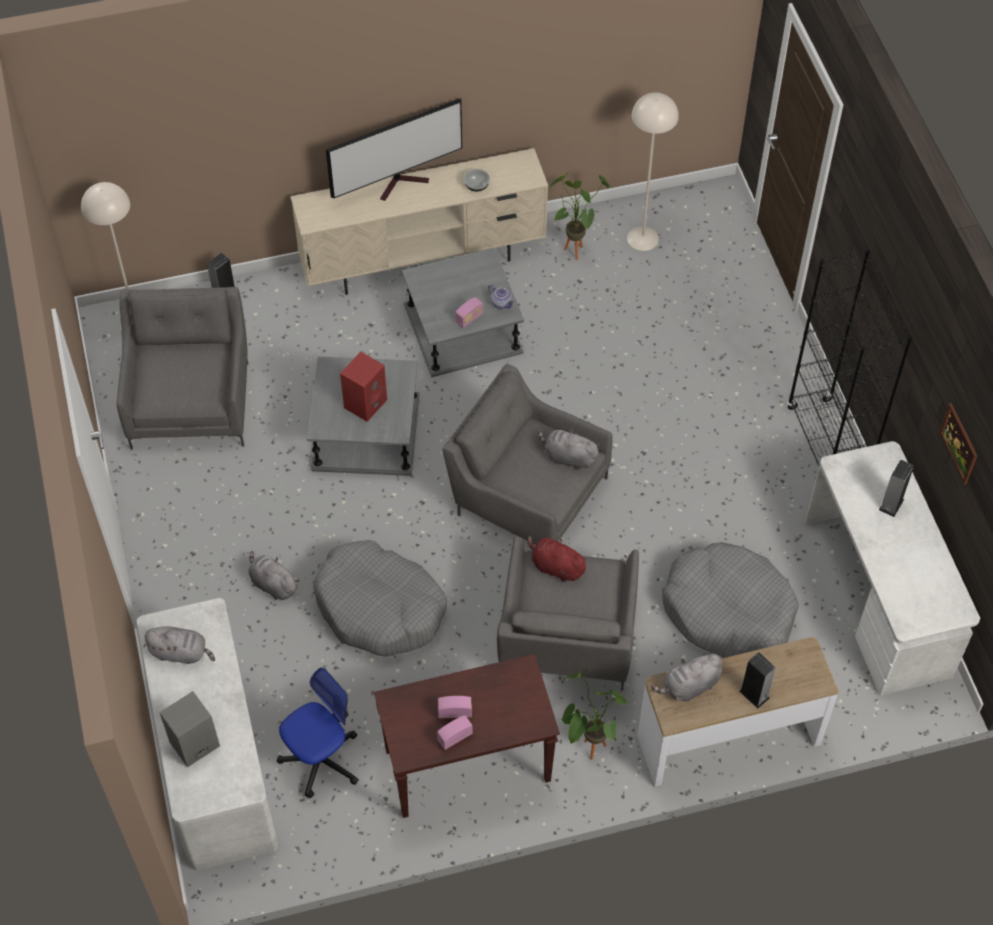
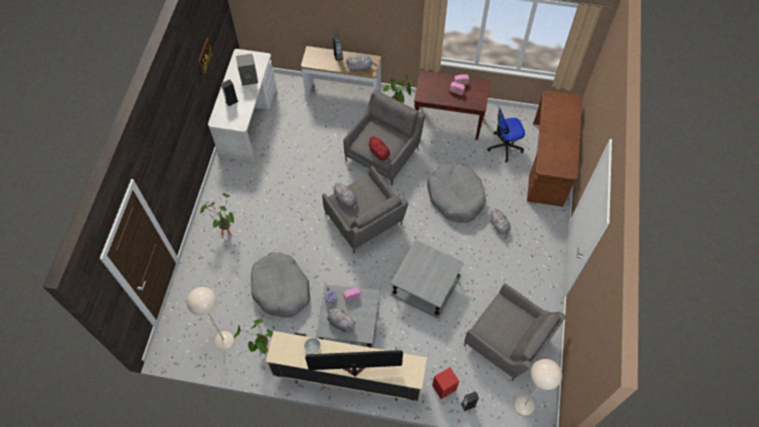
camera: 155 degrees left, 5 degrees up
(181, 652) = (561, 156): grey plush toy -> grey plush toy (340, 322)
(191, 400) = (508, 341): grey armchair -> grey armchair turned 75 degrees counterclockwise
(194, 745) = (566, 118): grey speaker -> grey speaker (249, 78)
(214, 759) = (548, 163): white desk -> brown desk
(365, 403) = (427, 269): red speaker -> red speaker (444, 388)
(728, 611) = (311, 138): grey dog bed -> grey dog bed (281, 289)
(759, 384) = (226, 230): none -> potted plant
(827, 445) = (219, 188): black bookcase -> none

